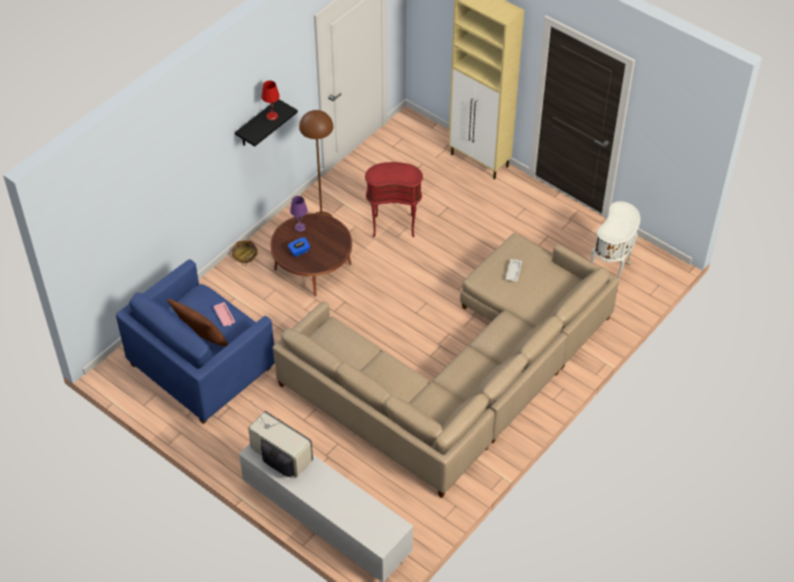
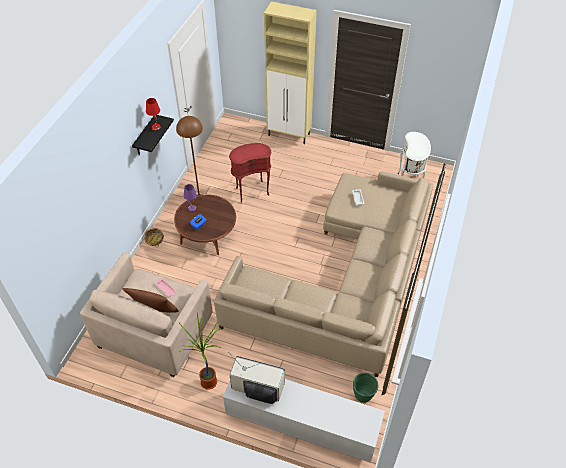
camera: 20 degrees left, 0 degrees up
(202, 367) = (155, 332): blue armchair -> beige armchair
(240, 443) = (208, 383): none -> potted plant
(413, 513) = (363, 396): none -> green planter

